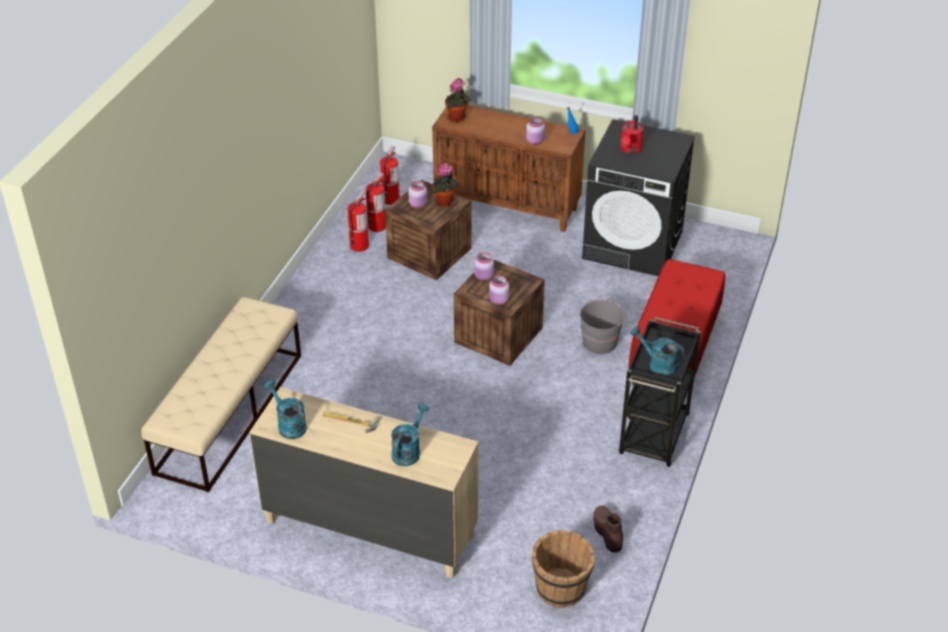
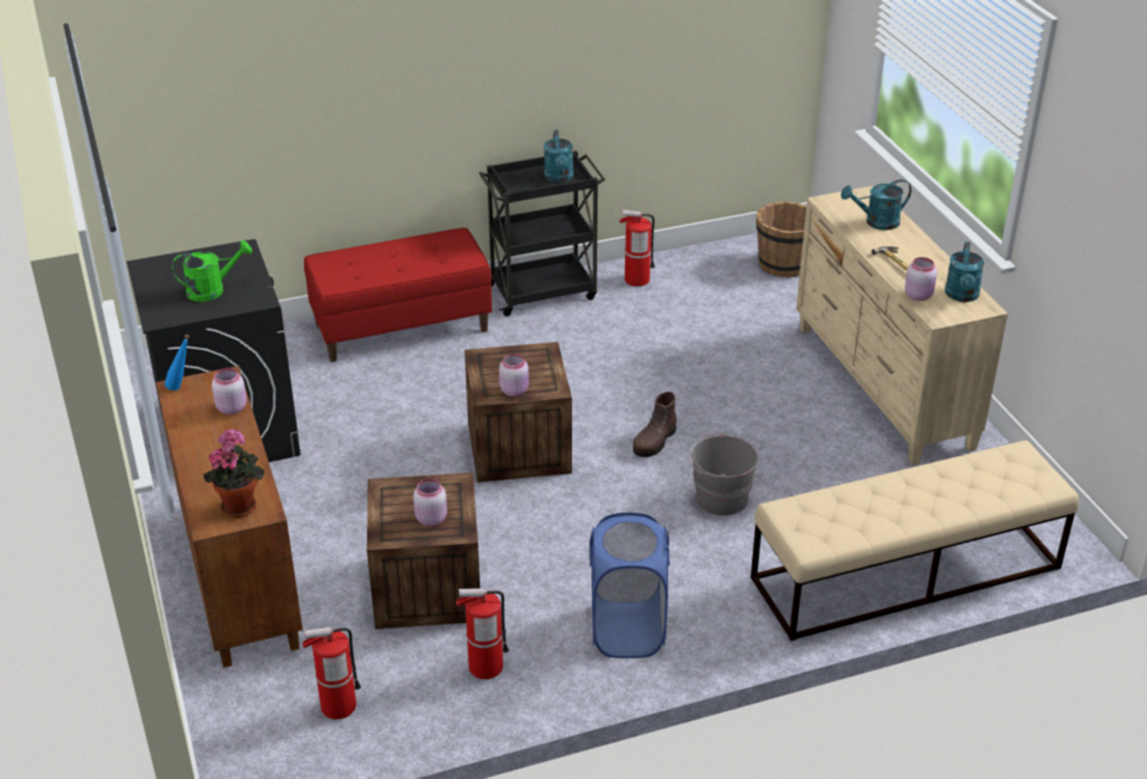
camera: 130 degrees left, 5 degrees down
(324, 296) = (627, 630): none -> blue laundry basket
(377, 226) = (420, 678): fire extinguisher -> fire extinguisher (636, 279)
(445, 203) = (400, 496): potted plant -> none
(499, 301) = (543, 360): pink jar -> pink jar (918, 295)
(600, 342) = (444, 376): grey bucket -> grey bucket (720, 499)
(607, 532) = (693, 268): brown boot -> brown boot (654, 442)
(630, 150) = (212, 290): red watering can -> green watering can

